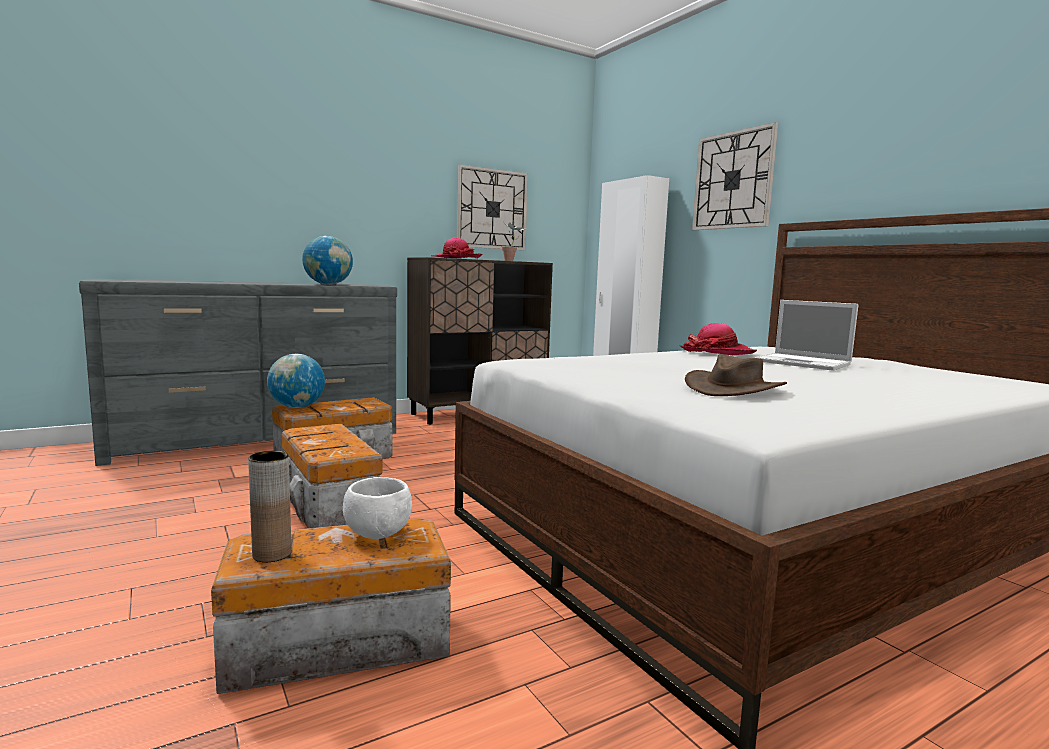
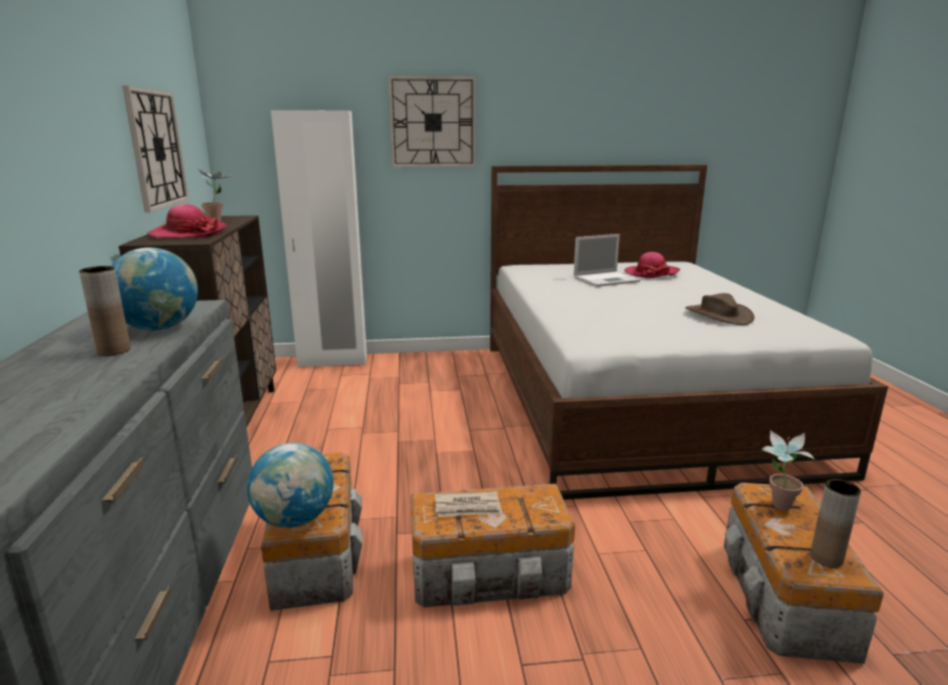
camera: 65 degrees left, 10 degrees up
(286, 283) = (114, 350): none -> brown vase
(325, 435) = (468, 507): none -> newspaper
(378, 534) = (776, 507): white bowl -> potted plant
(717, 352) = (548, 285): hat -> hat (651, 273)

